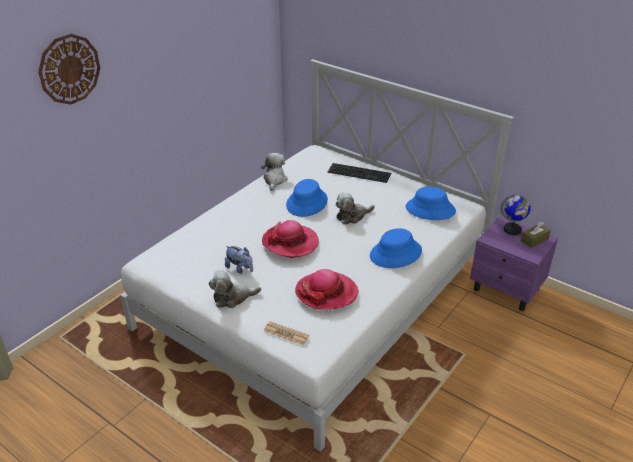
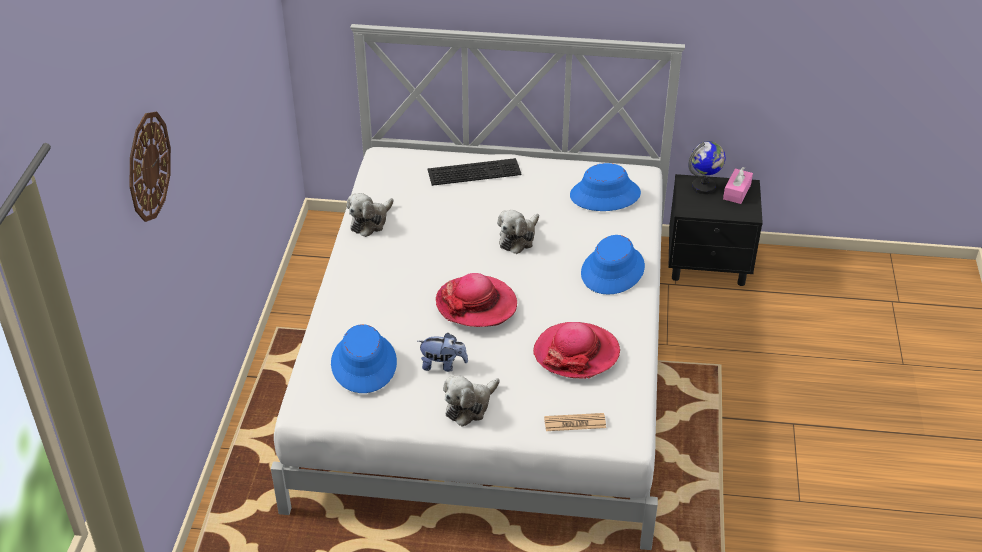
camera: 30 degrees left, 5 degrees up
(274, 180) = (370, 222): plush toy -> plush toy turned 120 degrees counterclockwise
(307, 203) = (446, 240): blue hat -> blue hat (364, 363)
(507, 289) = (709, 265): purple nightstand -> black nightstand
(534, 240) = (737, 192): brown tissue box -> pink tissue box

